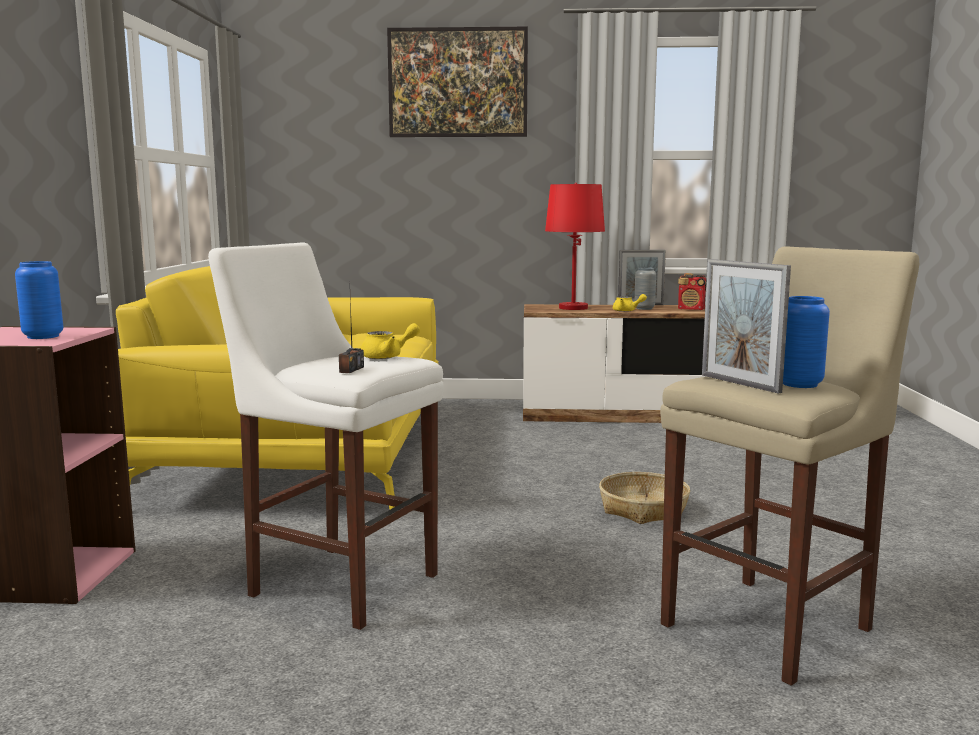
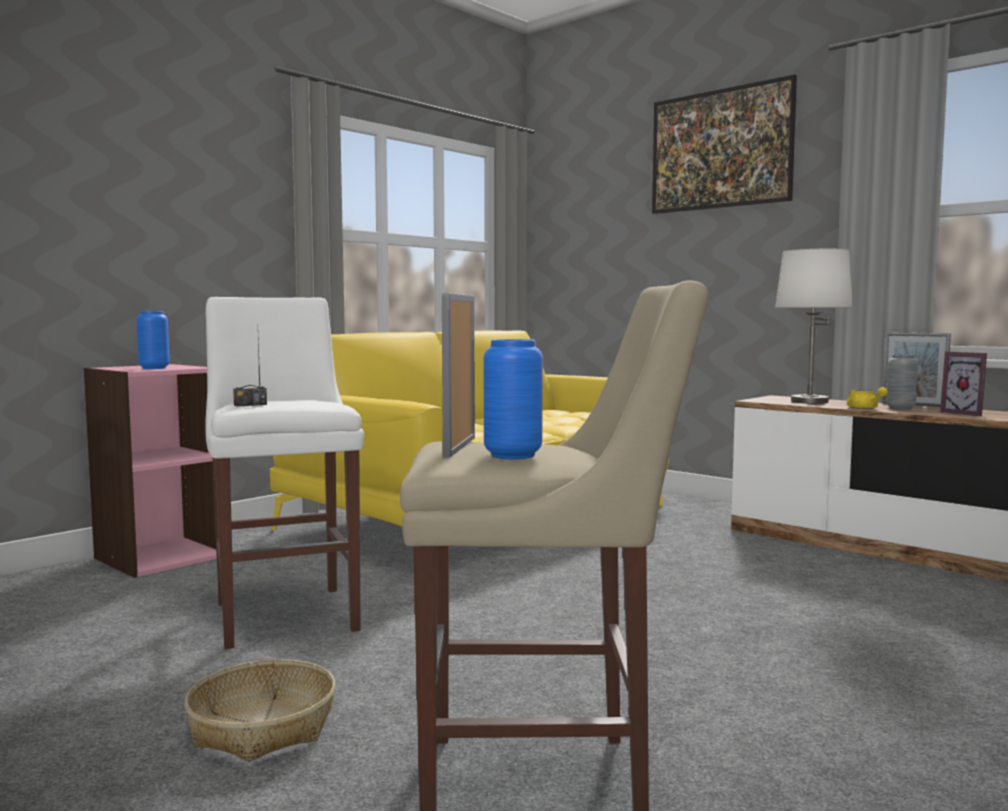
camera: 40 degrees right, 5 degrees down
(388, 356) = (320, 401): yellow teapot -> none
(573, 308) = (810, 401): red table lamp -> white table lamp
(643, 509) = (669, 636): basket -> basket (263, 727)
(691, 309) = (966, 413): radio -> picture frame

